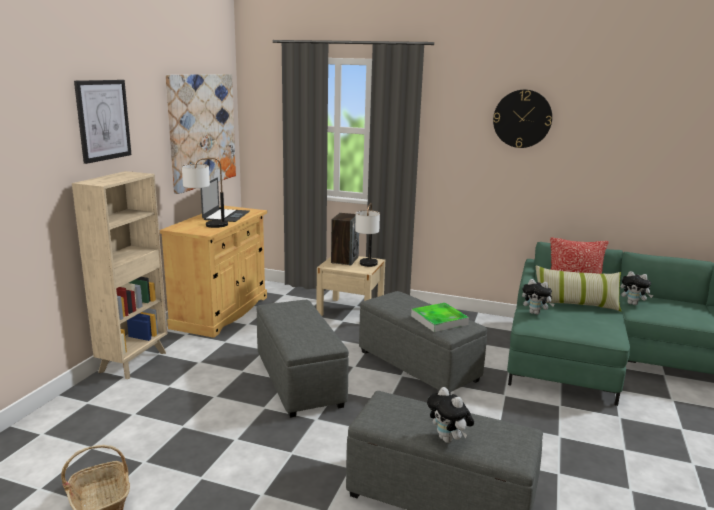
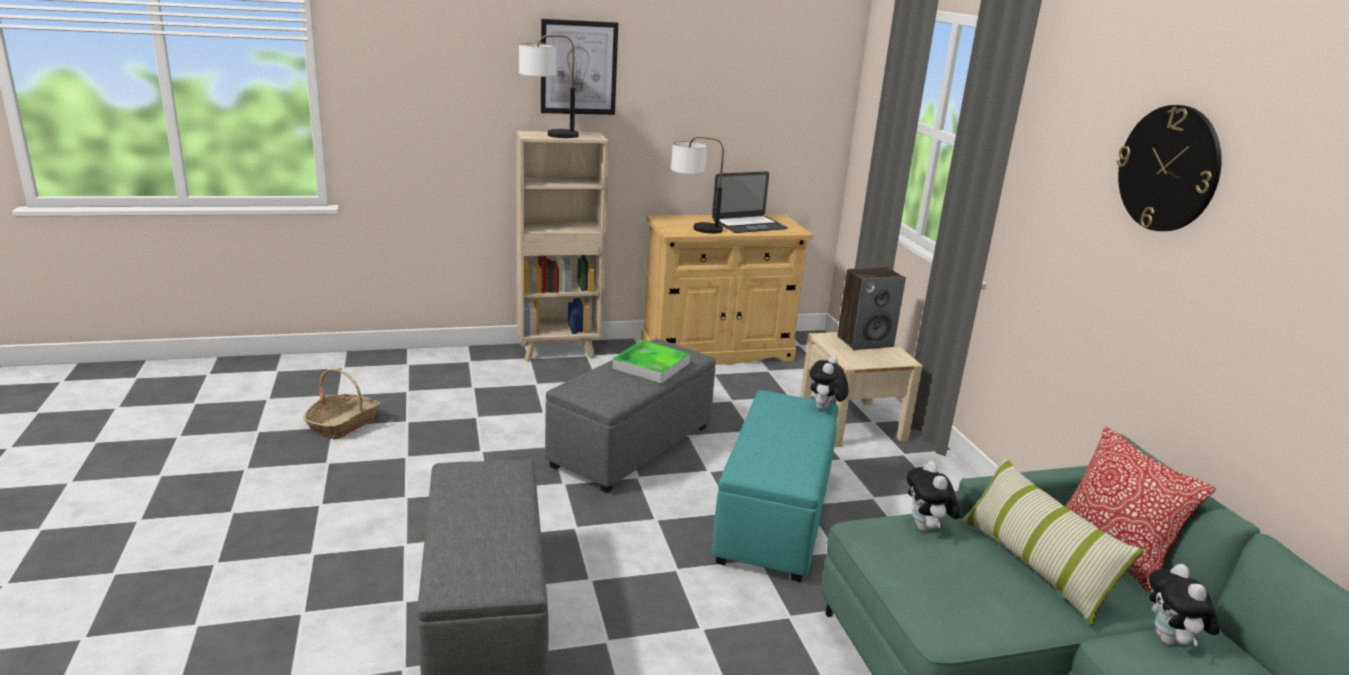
camera: 55 degrees right, 5 degrees up
(202, 130) = (764, 103): picture -> none
(367, 266) = (870, 360): table lamp -> table lamp (548, 135)
(418, 366) = (773, 518): grey ottoman -> turquoise ottoman
(439, 320) = (774, 453): tray -> tray (651, 366)
(448, 439) = (451, 527): plush toy -> plush toy (824, 409)

